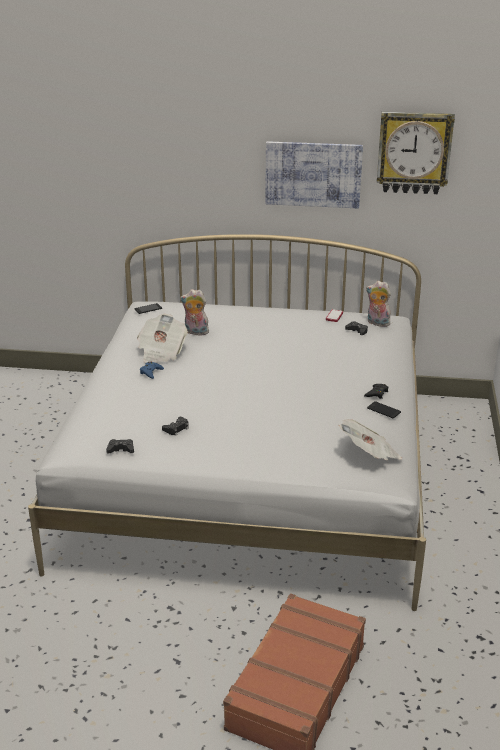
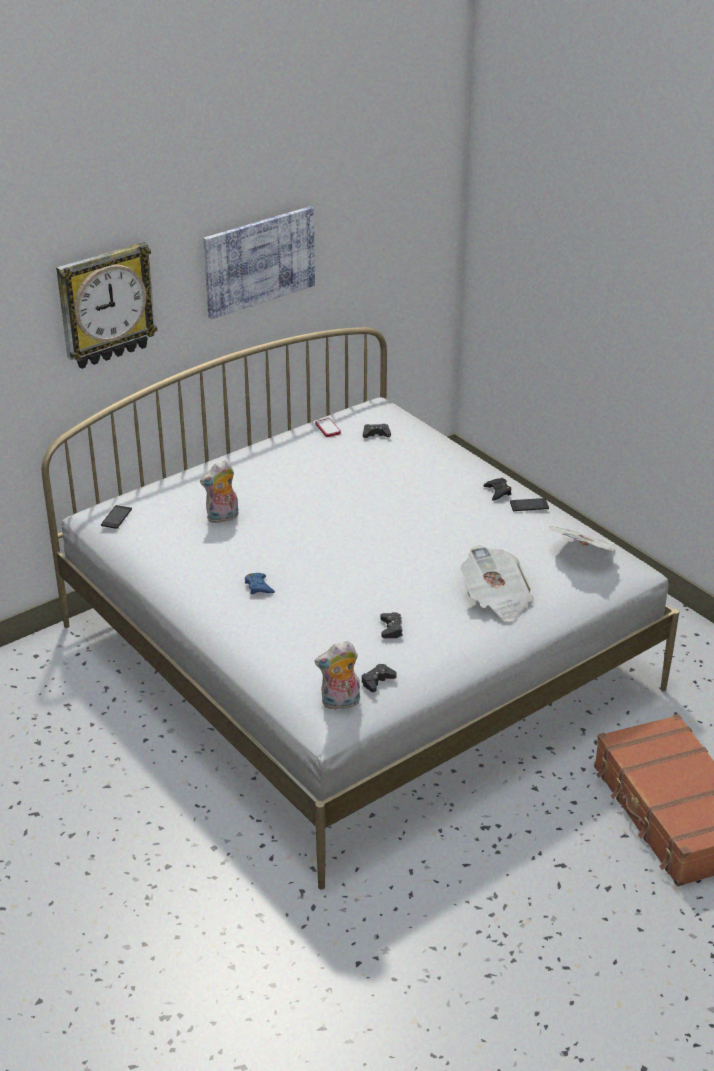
camera: 45 degrees left, 5 degrees up
(161, 352) = (228, 559): newspaper -> newspaper (496, 599)
(377, 323) = (377, 417): plush toy -> plush toy (340, 703)
(414, 152) = (362, 198): wall clock -> wall clock (105, 305)

